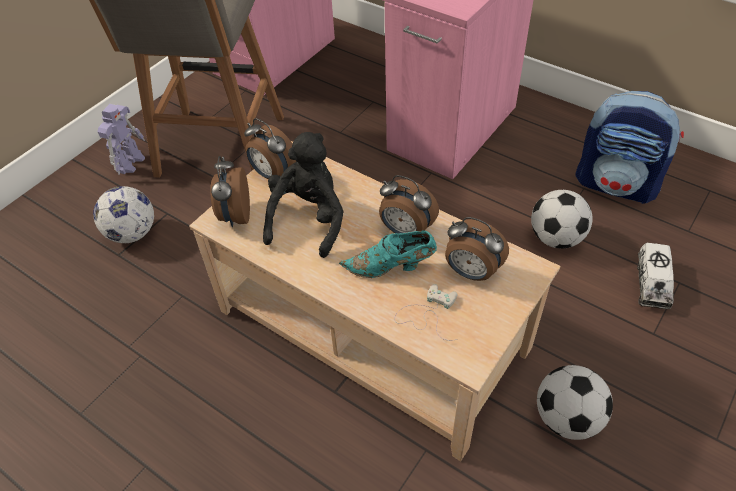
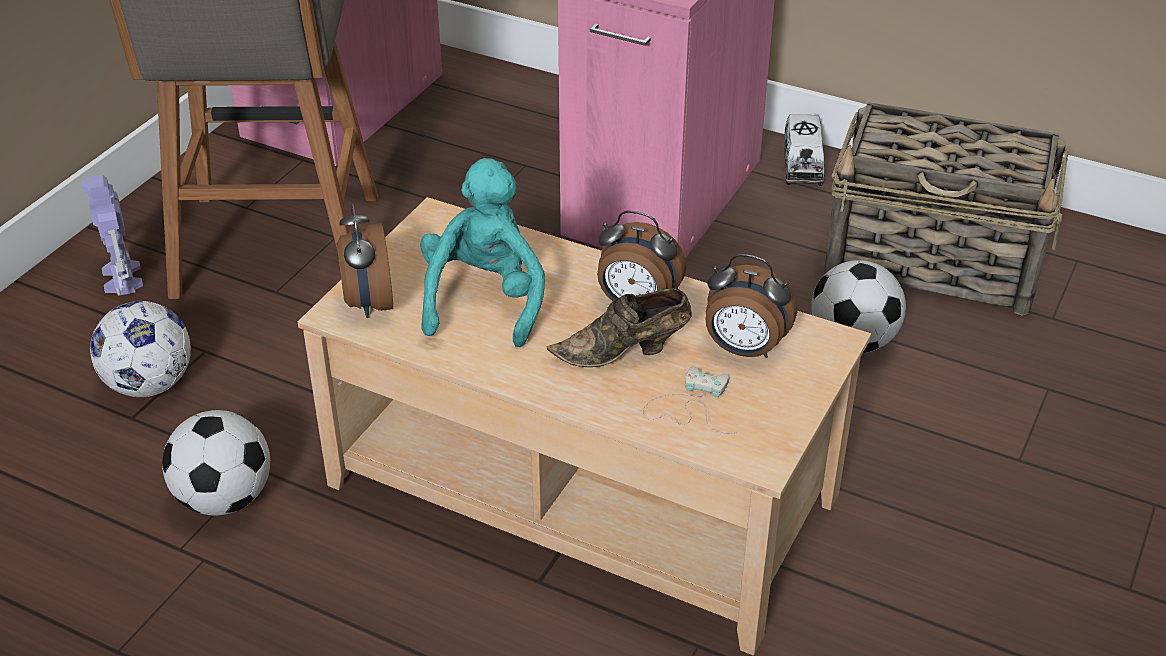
camera: 10 degrees left, 10 degrees down
(130, 162) = (122, 279): toy robot -> toy robot turned 150 degrees clockwise
(273, 174) = (415, 245): alarm clock -> none
(308, 220) = (484, 301): black plush toy -> turquoise plush toy
(391, 267) = (624, 352): turquoise shoe -> brown shoe
(567, 418) = (906, 583): football -> football (224, 499)
(617, 184) = (935, 261): backpack -> basket
(652, 283) = (1008, 393): toy truck -> toy truck (802, 164)

